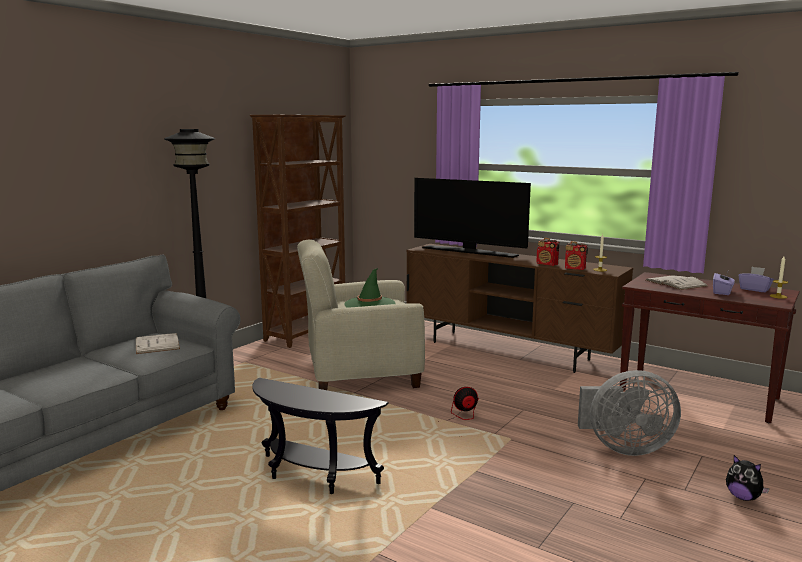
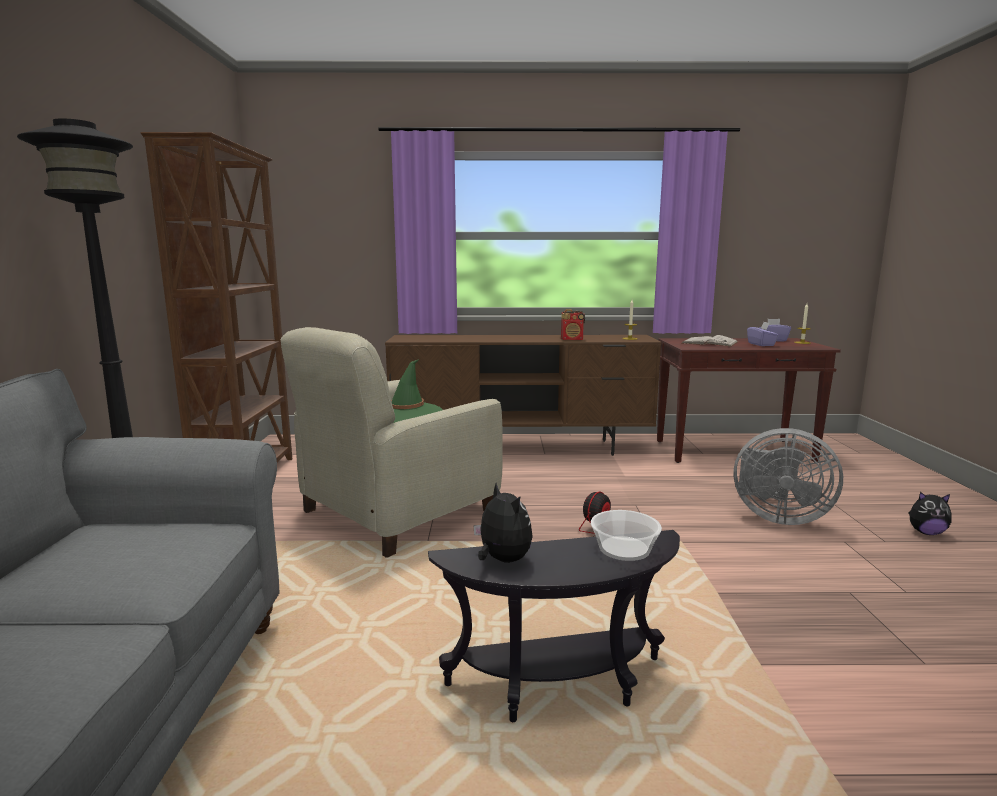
camera: 35 degrees left, 0 degrees up
(157, 344) = (135, 545): white book -> none
(280, 389) = (502, 560): none -> plush toy
(343, 401) = (623, 548): none -> bowl
(470, 252) = (464, 337): television -> none
(575, 268) = (607, 340): radio -> none
(624, 448) = (777, 516): grey fan -> grey fan turned 60 degrees clockwise

